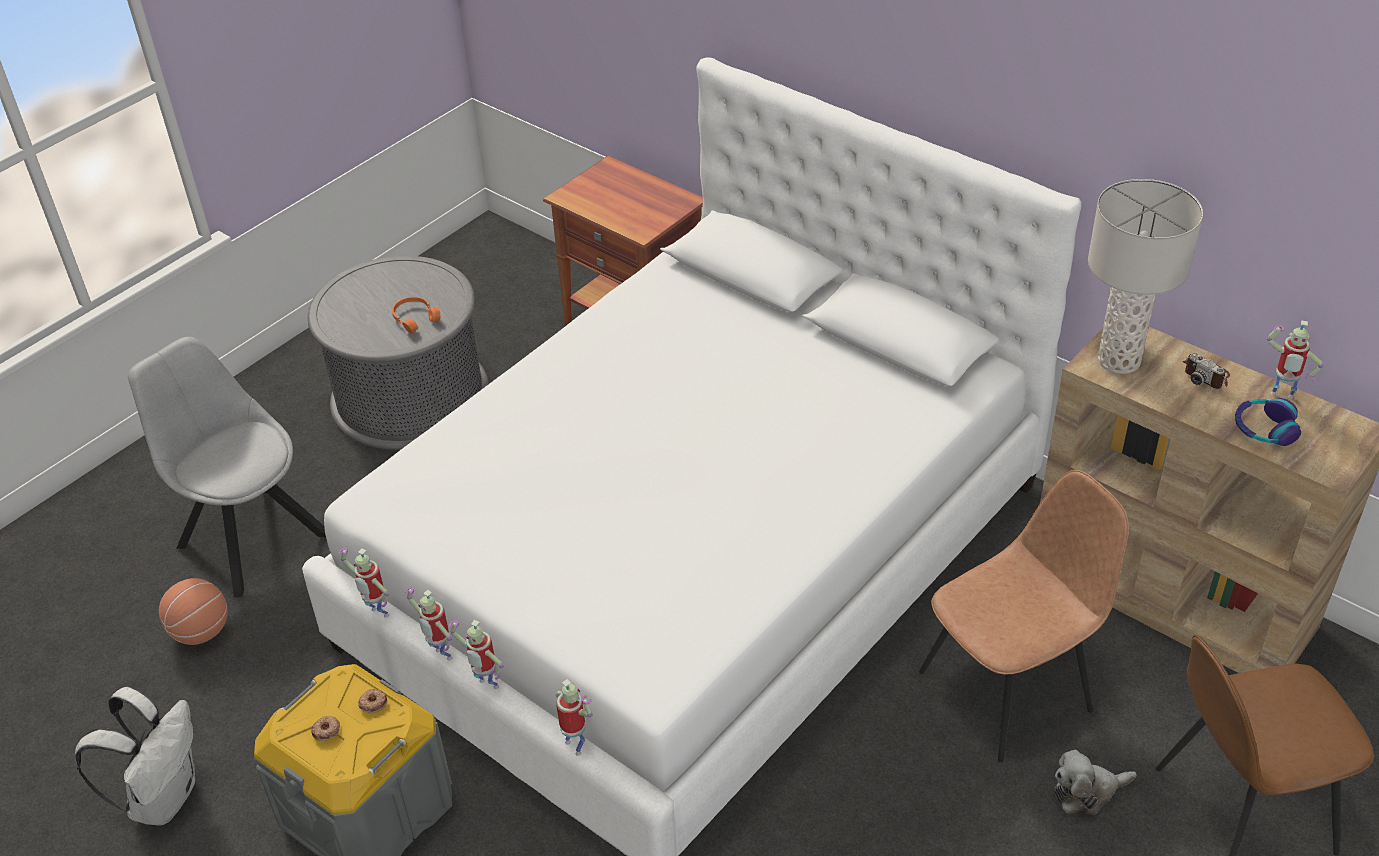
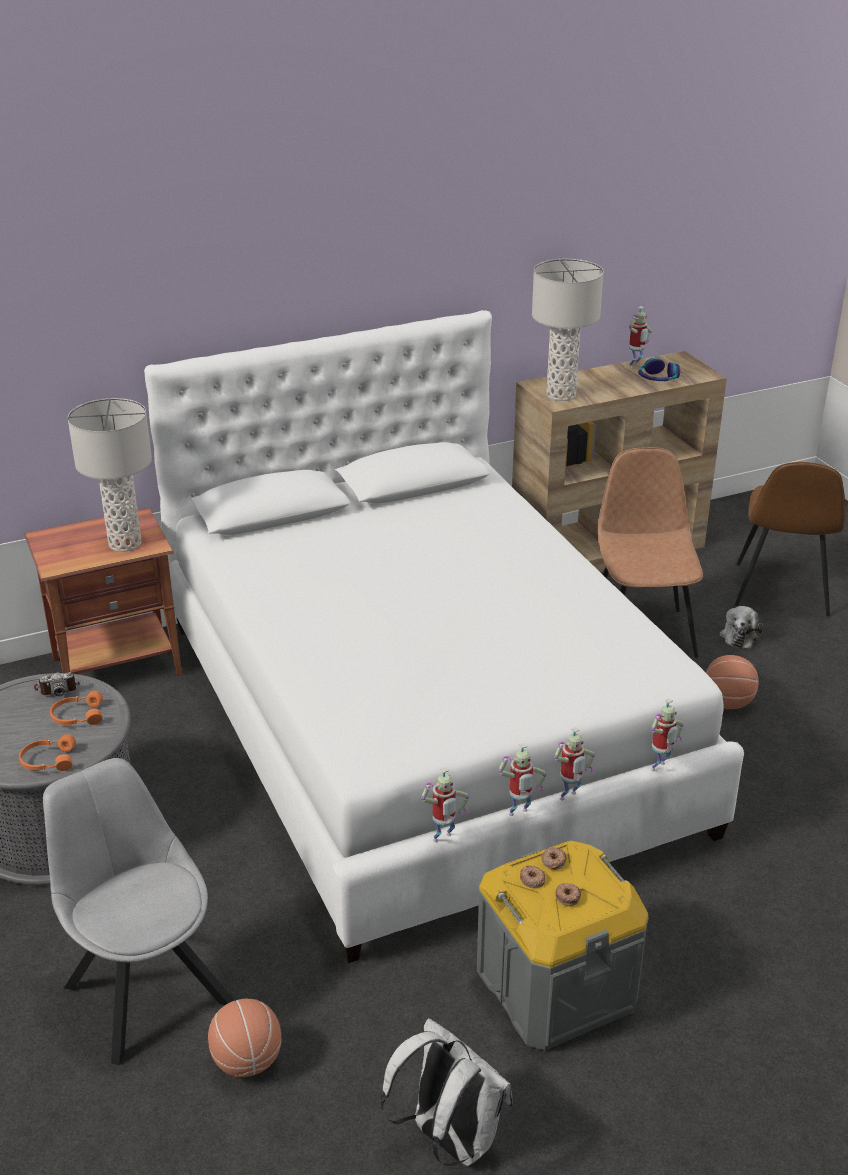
camera: 65 degrees left, 10 degrees down
(250, 538) = (146, 990): grey chair -> grey chair turned 75 degrees clockwise
(339, 695) = (532, 879): none -> donut
(348, 331) = (48, 760): none -> orange headphones
(576, 746) = (660, 768): toy robot -> toy robot turned 150 degrees clockwise
(634, 214) = (125, 543): none -> white table lamp
(926, 822) = (728, 702): none -> basketball
(1206, 375) = (598, 377): camera -> camera (57, 688)

